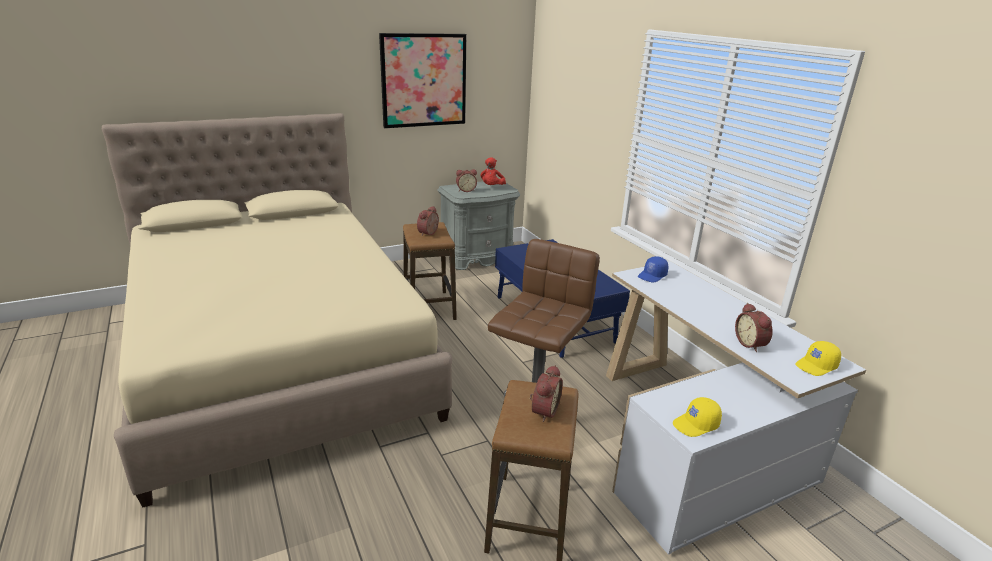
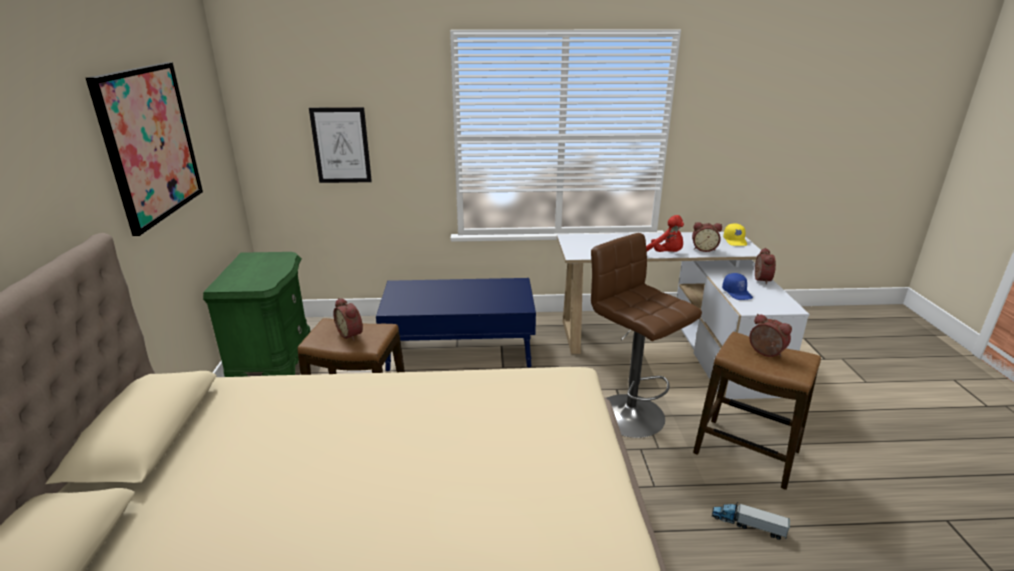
camera: 65 degrees left, 0 degrees up
(418, 522) = (748, 525): none -> toy truck
(466, 190) = (249, 279): alarm clock -> alarm clock (760, 279)
(479, 258) = (275, 357): grey nightstand -> green nightstand
(492, 187) = (263, 262): red plush toy -> red plush toy (665, 254)
(573, 120) = (341, 145): none -> picture
(652, 276) = (582, 247): blue cap -> blue cap (737, 293)
(696, 425) = (777, 303): yellow cap -> none

